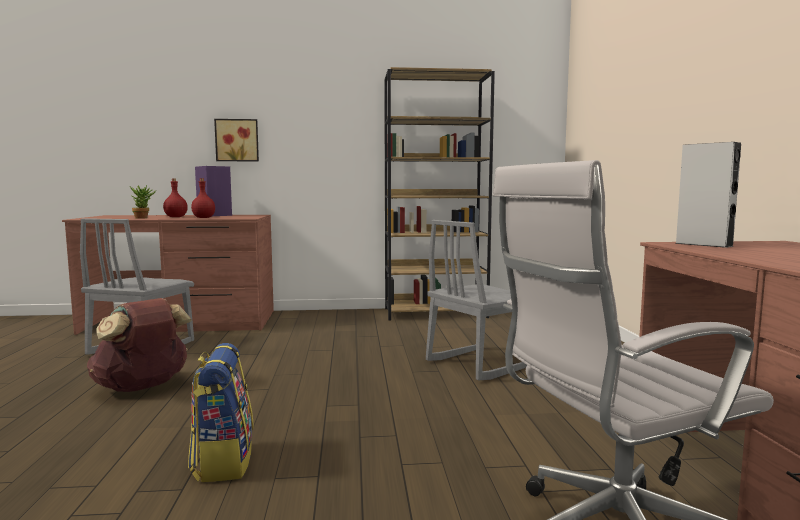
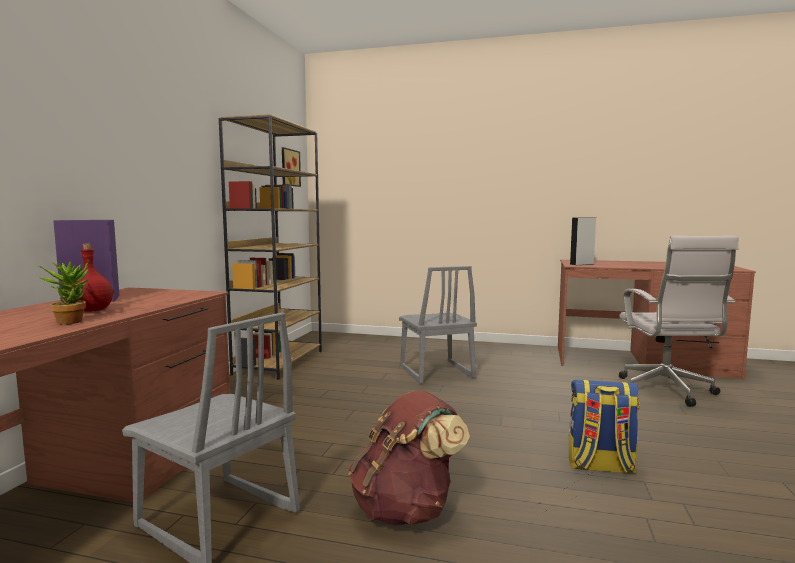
camera: 70 degrees left, 0 degrees up
(203, 218) = (155, 303): red bottle -> none
(237, 140) = (78, 176): picture -> picture (289, 167)

